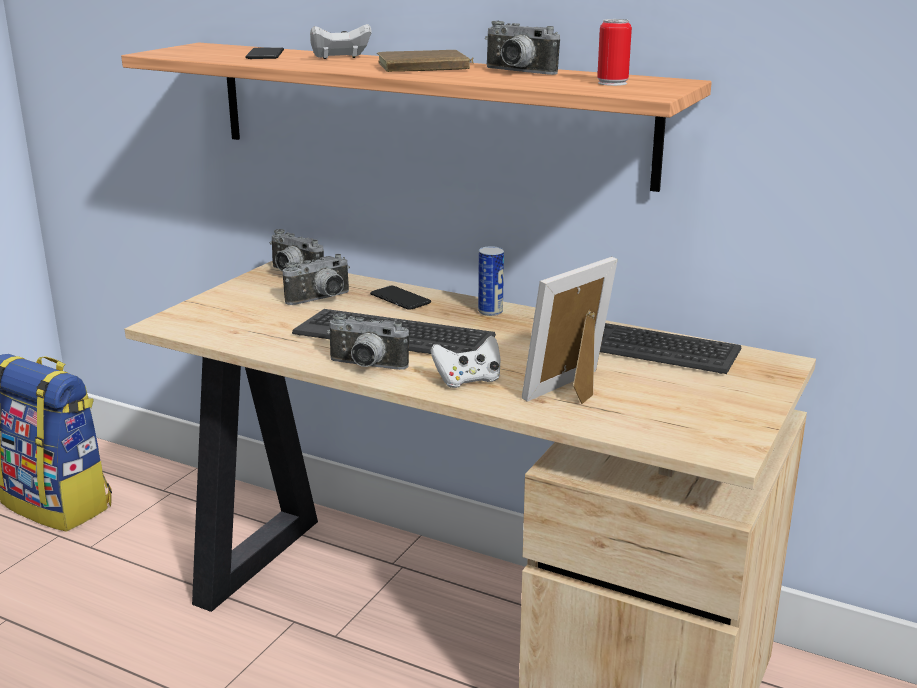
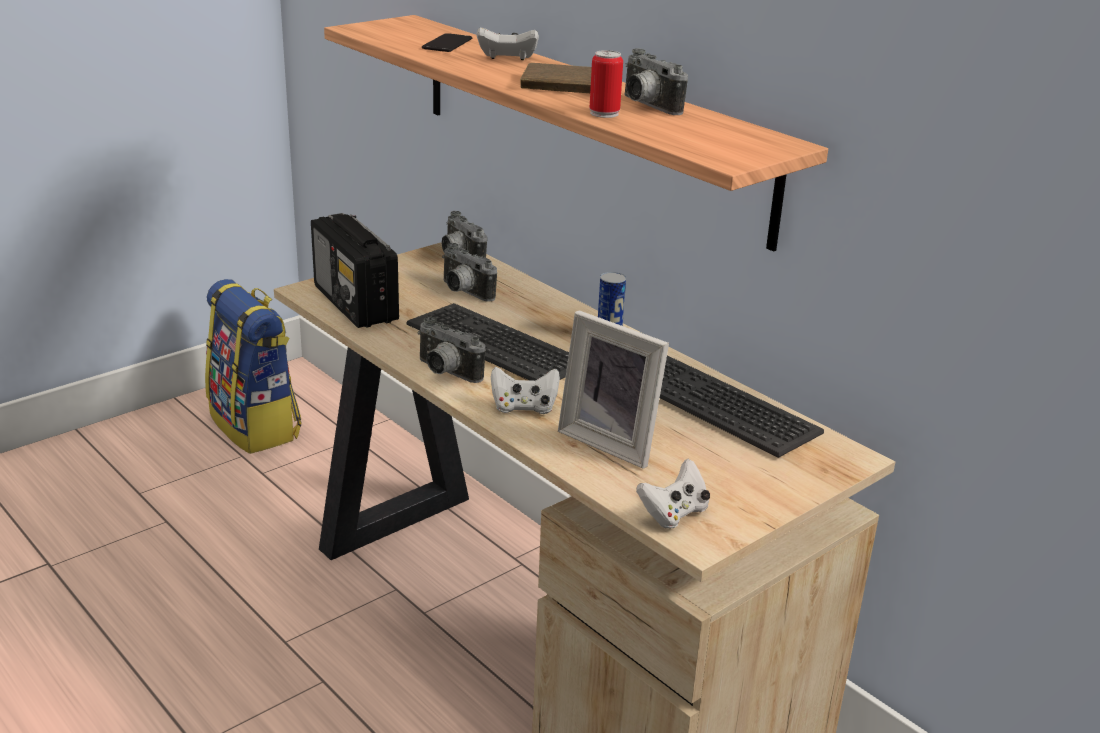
camera: 20 degrees right, 5 degrees up
(224, 327) = (356, 304): none -> radio
(322, 300) = (463, 292): camera -> camera turned 60 degrees clockwise
(400, 299) = (535, 305): phone -> none
(574, 391) = (613, 441): picture frame -> picture frame turned 120 degrees counterclockwise
(612, 83) = (715, 137): can -> can (604, 113)
(685, 437) = (674, 514): none -> white game controller

